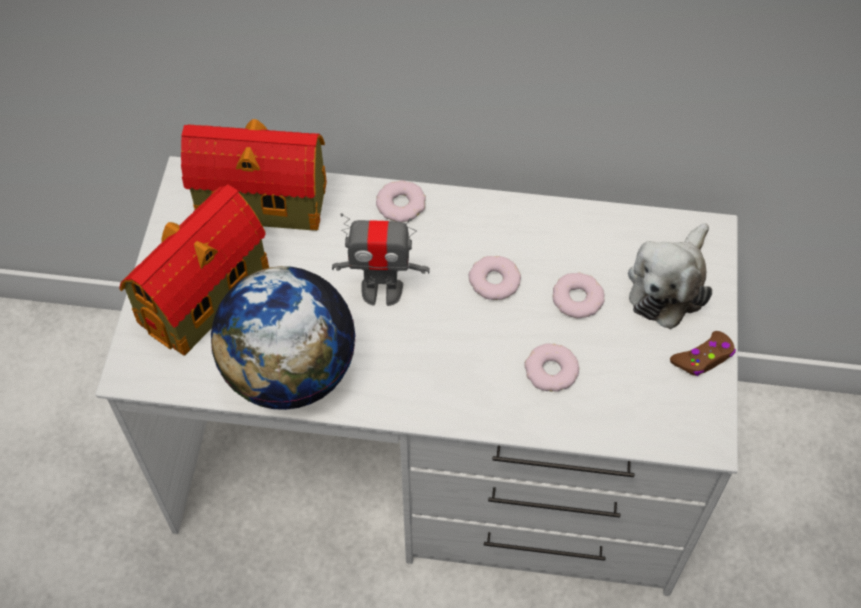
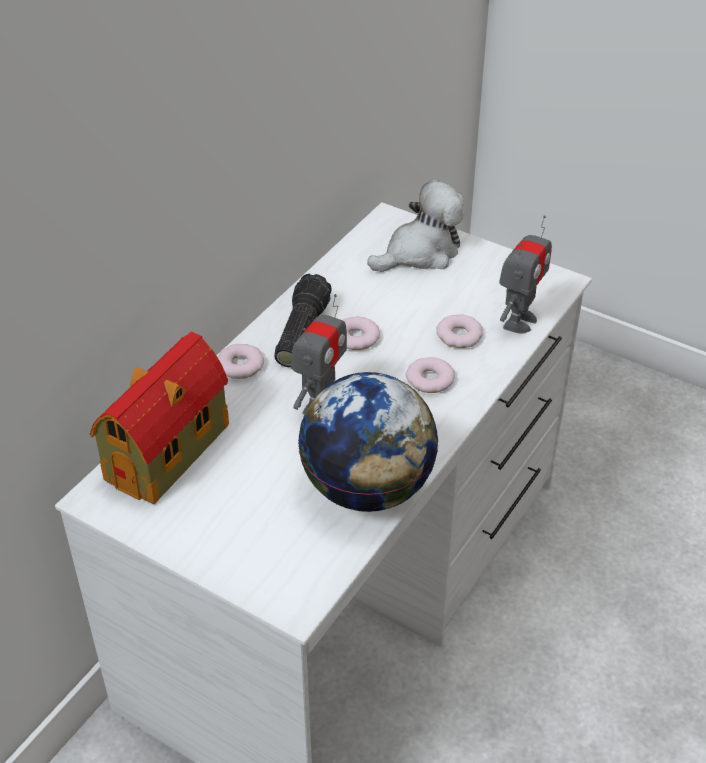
camera: 65 degrees left, 15 degrees down
(207, 294) = (244, 522): toy house -> none
(475, 231) = (300, 332): none -> flashlight
(577, 298) = (402, 300): donut -> donut (429, 379)
(609, 420) = (519, 321): none -> toy robot
(668, 285) = (420, 253): plush toy -> plush toy turned 90 degrees counterclockwise
(703, 358) = (493, 259): brown game controller -> none

